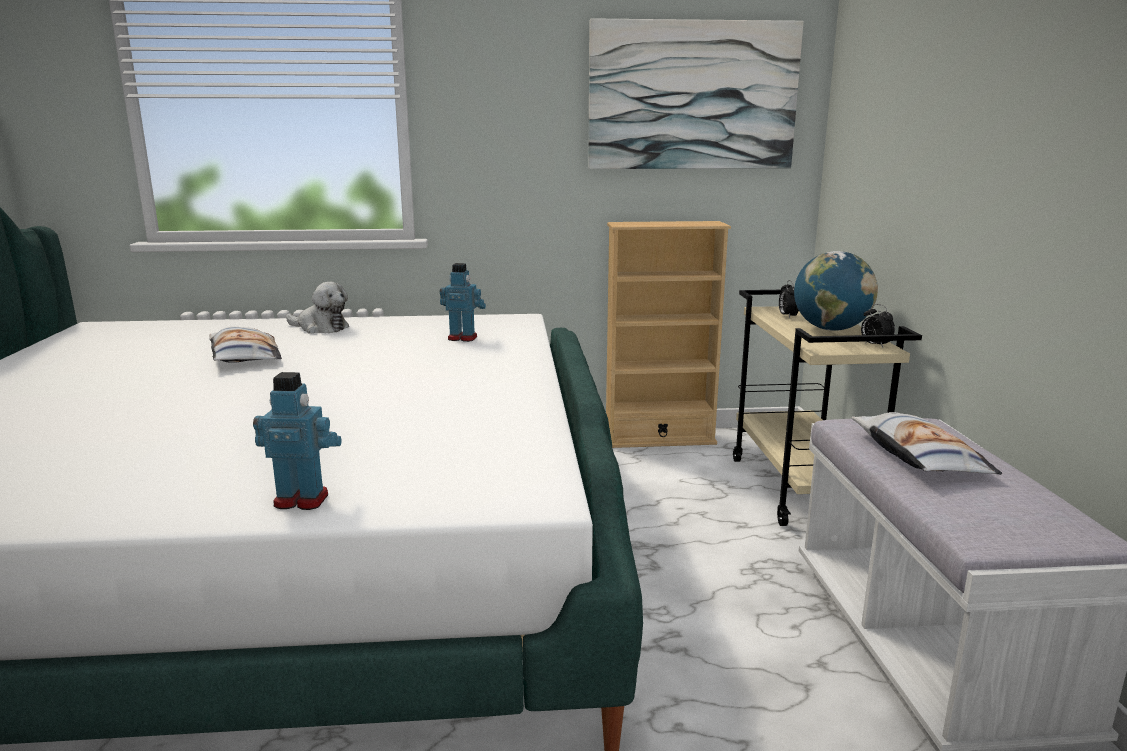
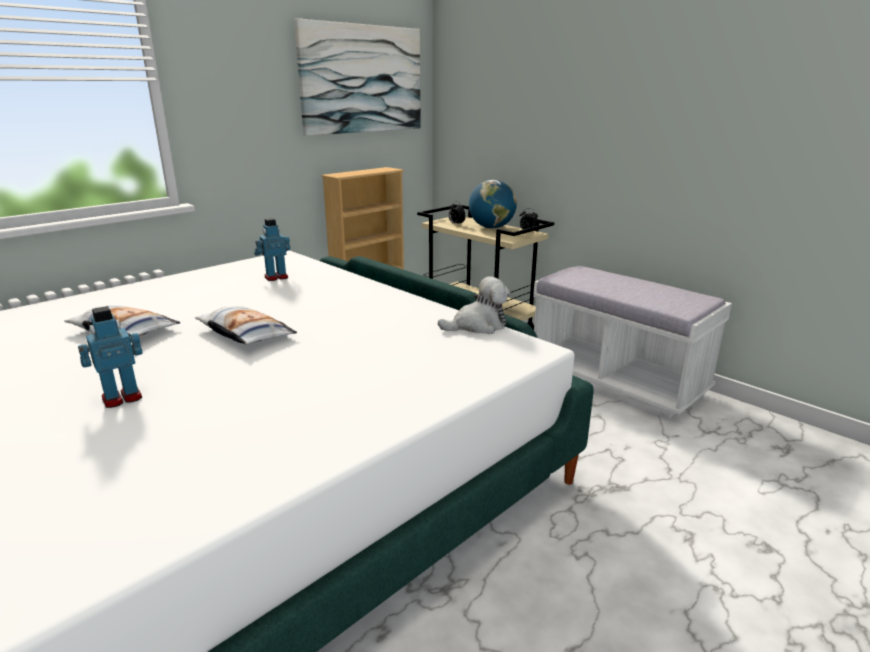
camera: 40 degrees left, 5 degrees up
(302, 499) = (422, 396): toy robot -> toy robot (122, 397)
(320, 328) = (137, 295): plush toy -> plush toy (478, 326)
(918, 456) = (608, 283): pillow -> pillow (245, 334)

